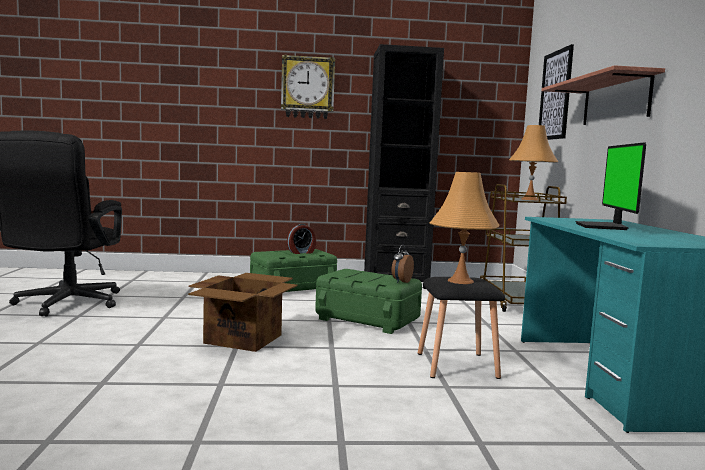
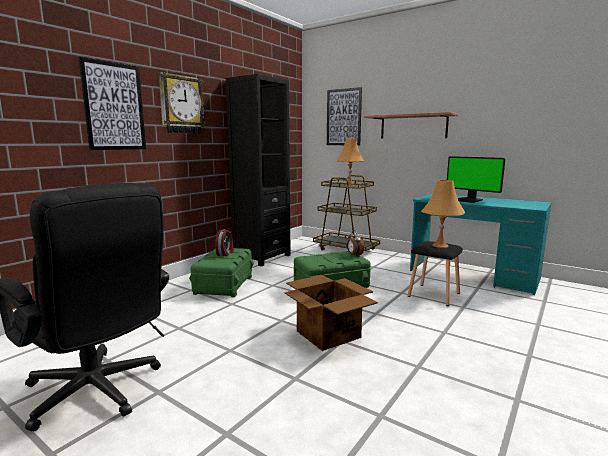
camera: 50 degrees left, 5 degrees up
(231, 91) = (114, 106): none -> picture

